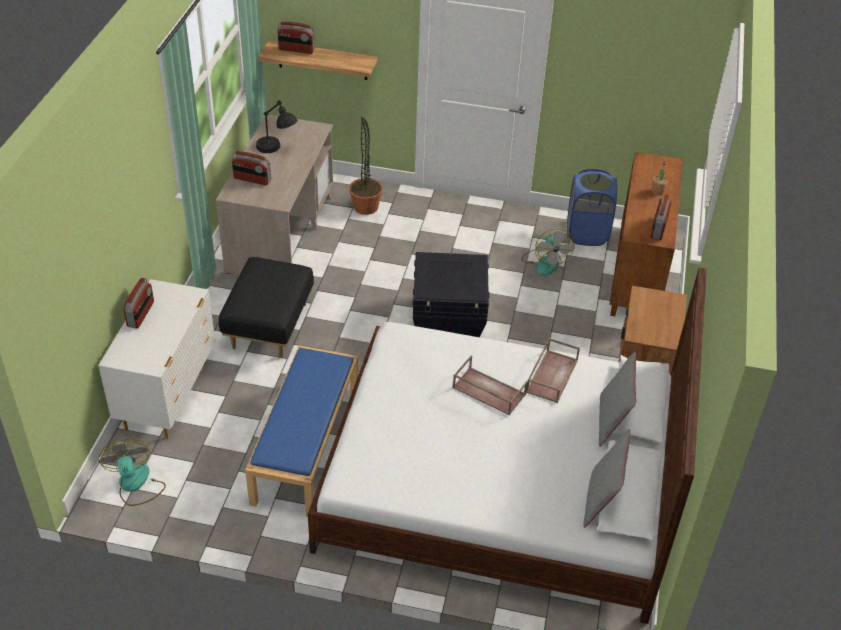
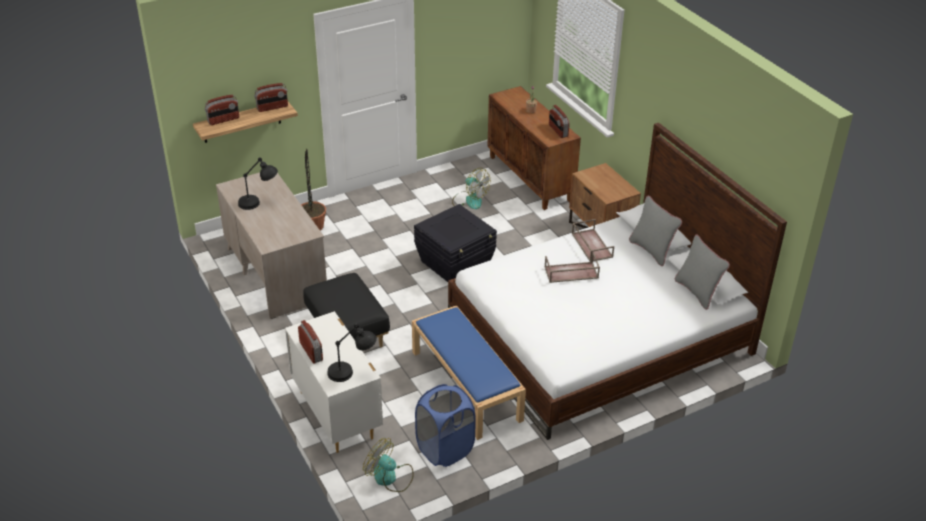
camera: 40 degrees left, 5 degrees down
(146, 355) = (352, 372): none -> black table lamp
(252, 179) = (269, 229): radio -> radio (272, 107)
(587, 233) = (473, 171): blue laundry basket -> blue laundry basket (445, 449)

